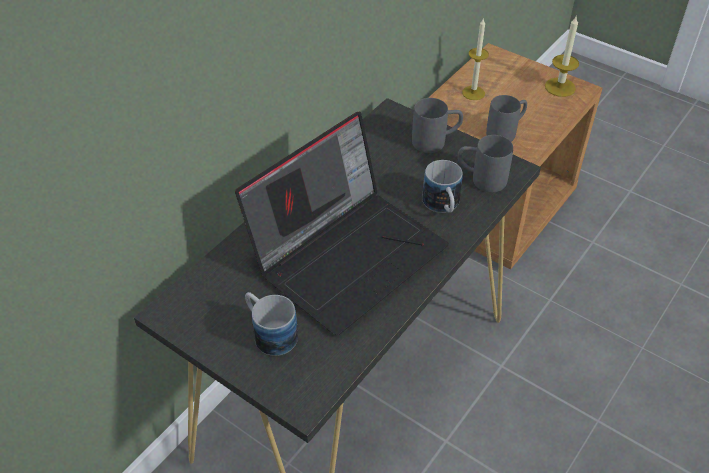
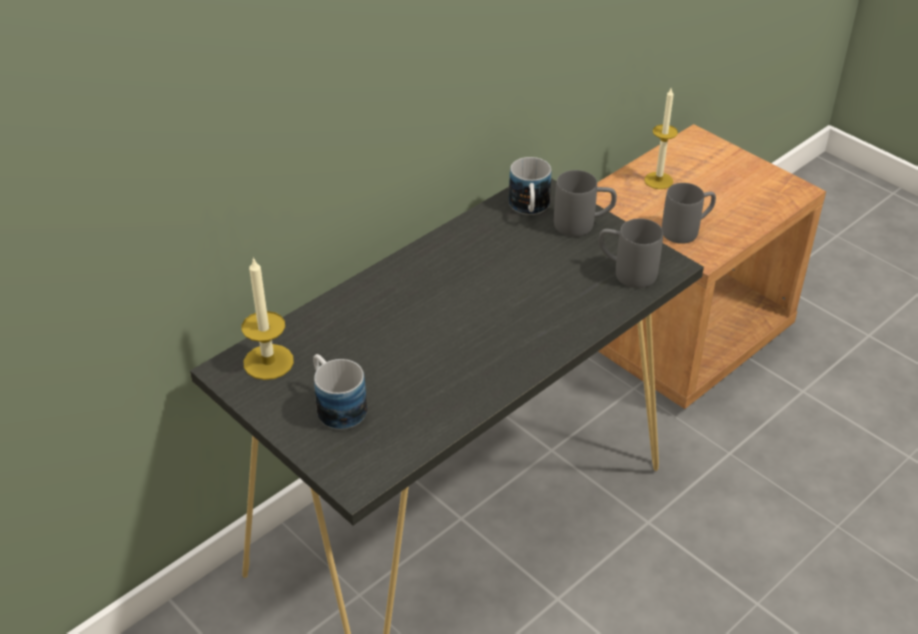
camera: 10 degrees right, 5 degrees down
(348, 254) = (446, 334): laptop -> none
(443, 206) = (571, 297): mug -> mug (529, 209)
(560, 87) = (770, 185): candle -> candle (268, 362)

